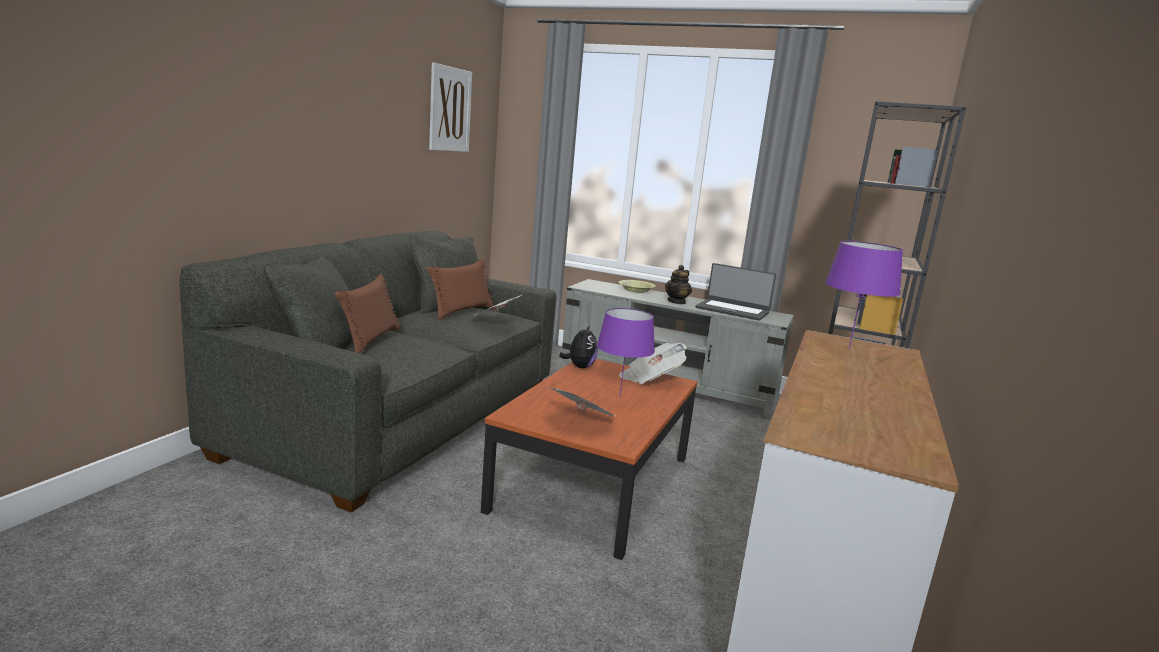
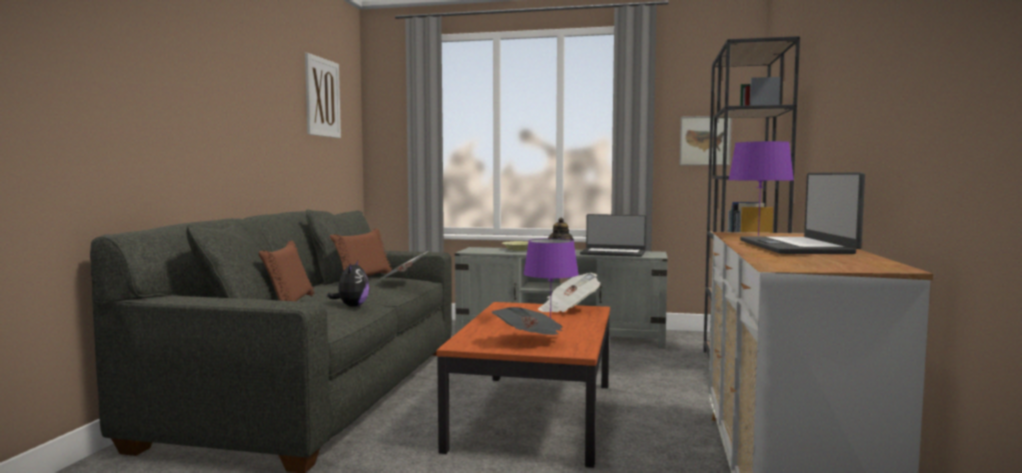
camera: 10 degrees left, 10 degrees down
(580, 367) = (498, 308): plush toy -> plush toy (352, 306)
(861, 196) = (705, 140): none -> picture
(862, 387) = (797, 247): none -> laptop

